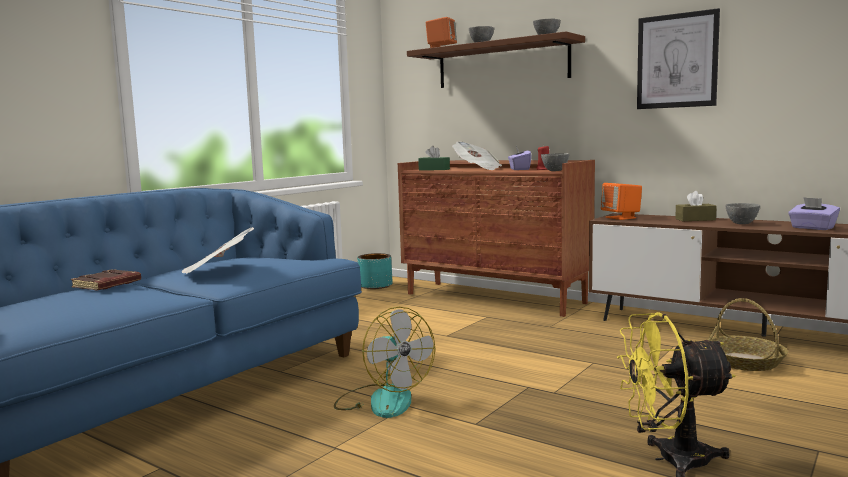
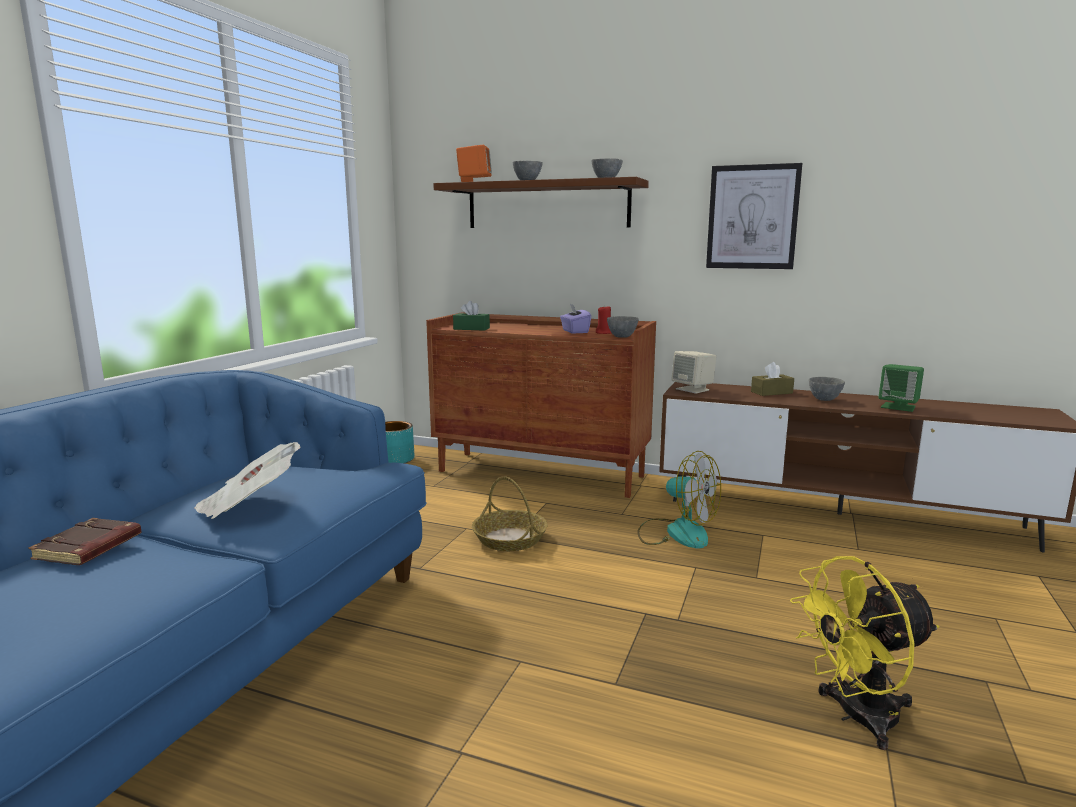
camera: 15 degrees left, 5 degrees up
(383, 400) = (485, 654): fan -> fan (676, 532)
(477, 169) = (524, 329): newspaper -> none
(621, 217) = (693, 389): orange speaker -> beige speaker
(745, 362) = (843, 553): basket -> basket (510, 539)
(812, 228) = (898, 407): purple tissue box -> green speaker

